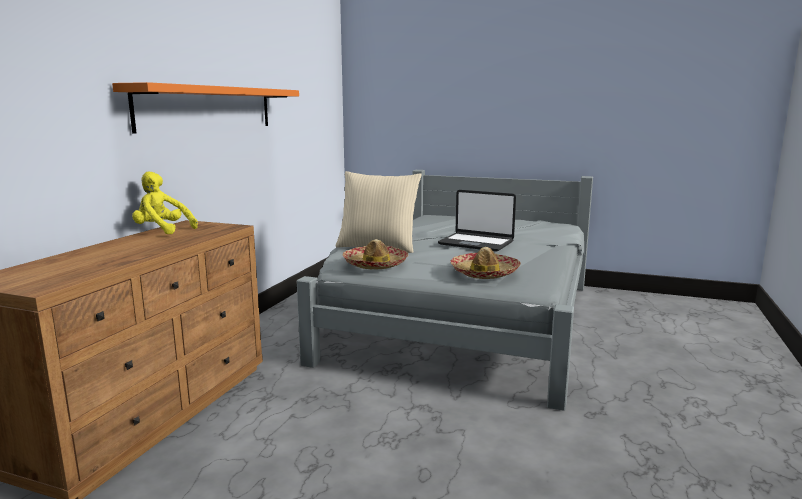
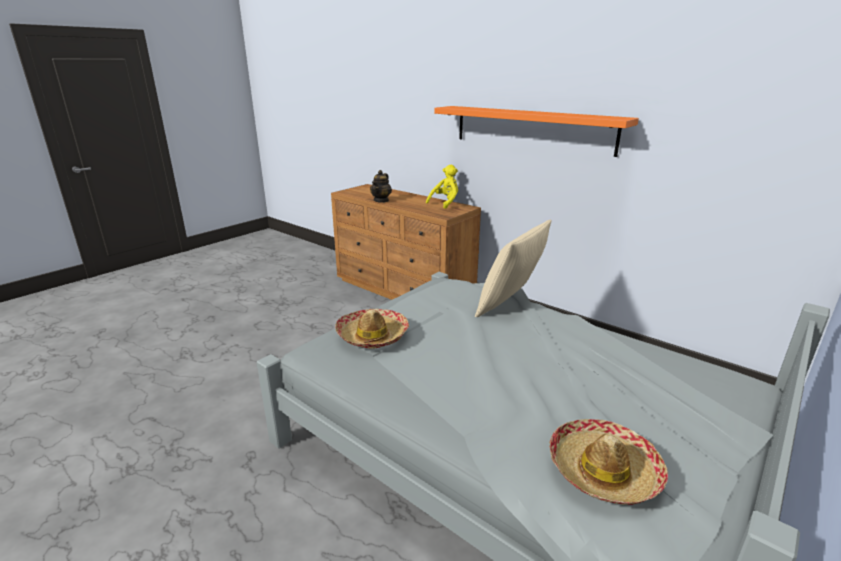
camera: 110 degrees right, 10 degrees up
(137, 256) = (381, 200): none -> teapot
(375, 264) = (440, 293): hat -> hat (603, 470)
(476, 243) = (500, 364): laptop -> none

